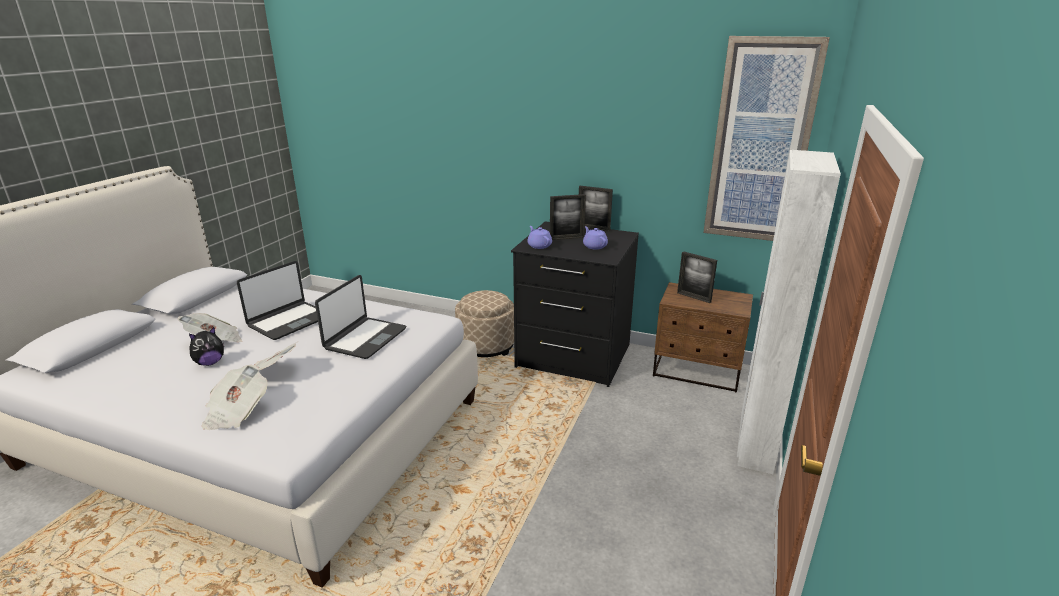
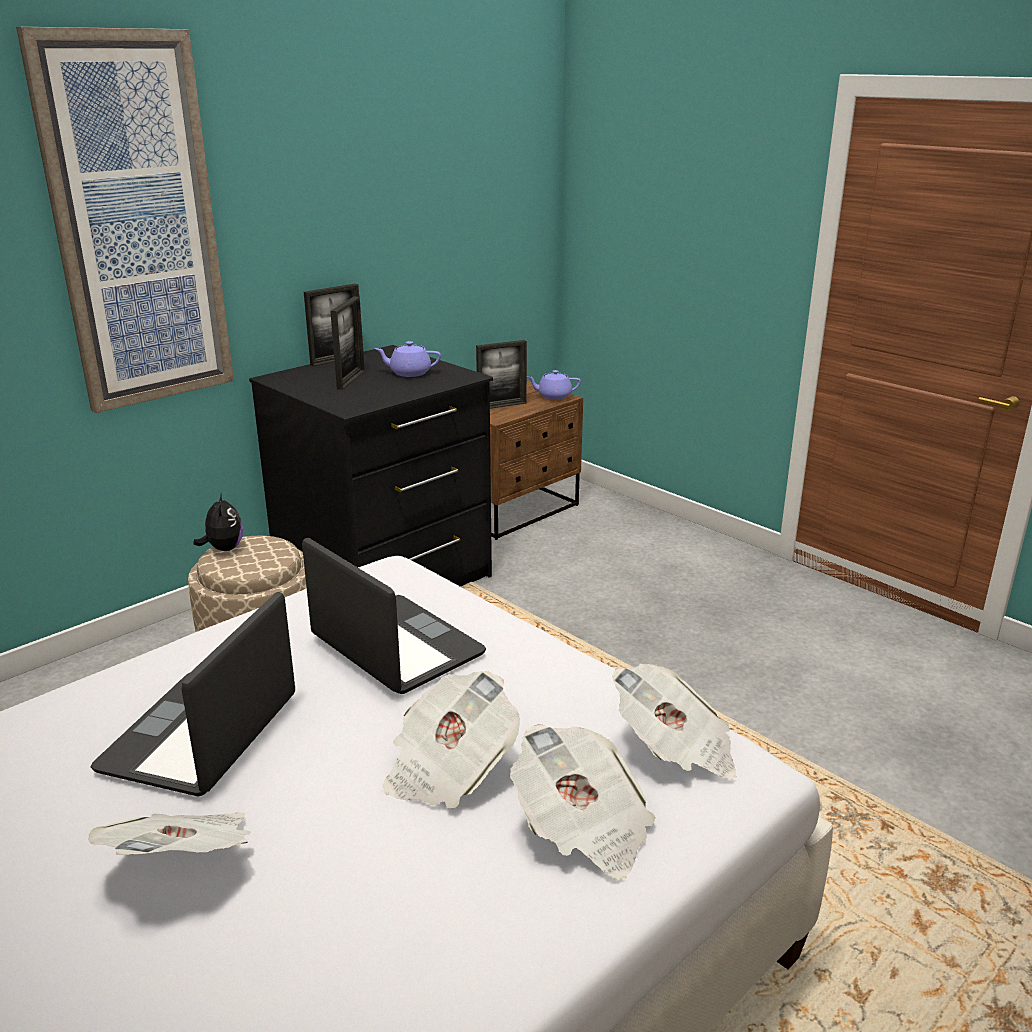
camera: 65 degrees left, 0 degrees up
(210, 363) = (308, 871): plush toy -> plush toy (223, 549)
(289, 321) = (202, 734): laptop -> laptop turned 135 degrees counterclockwise
(298, 426) = (675, 749): none -> newspaper
(539, 245) = (356, 399): purple teapot -> purple teapot (553, 396)
(755, 444) = (678, 529): white wardrobe -> none
(760, 143) = (506, 171): picture -> picture (135, 225)

